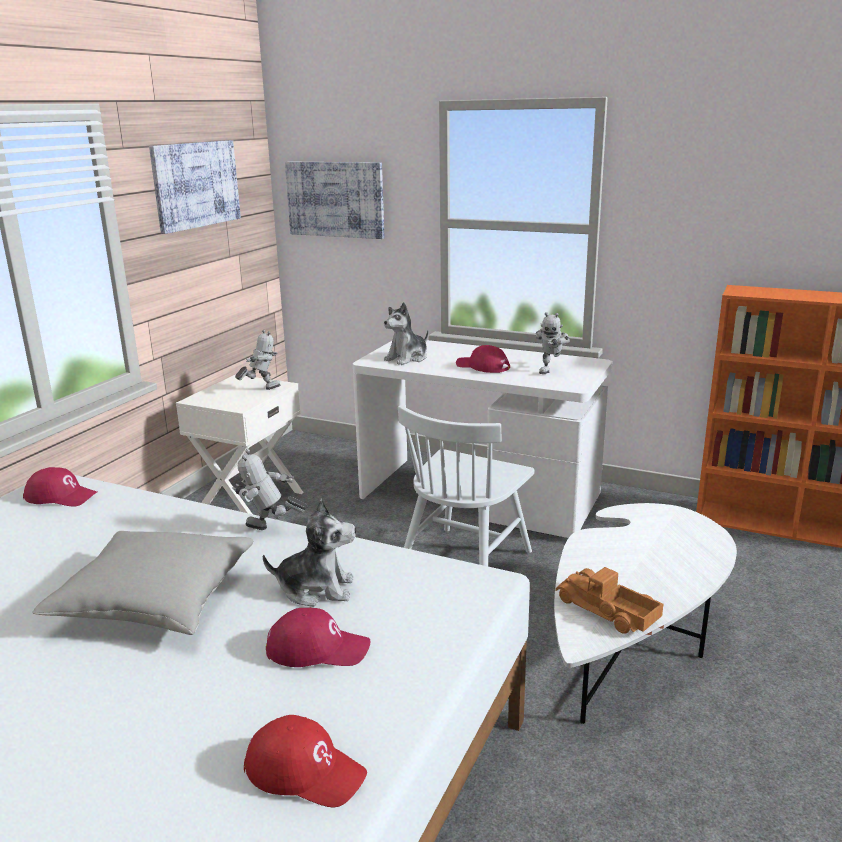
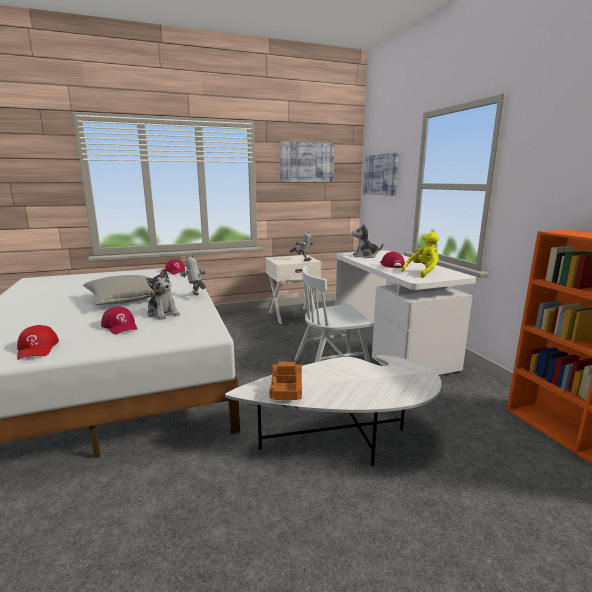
camera: 45 degrees right, 5 degrees down
(551, 370) = (423, 273): toy robot -> yellow plush toy

